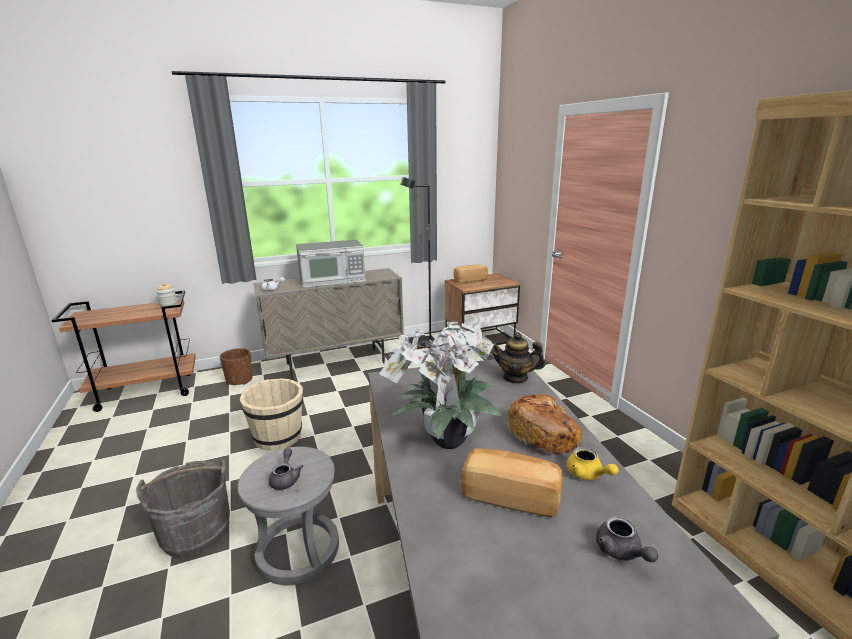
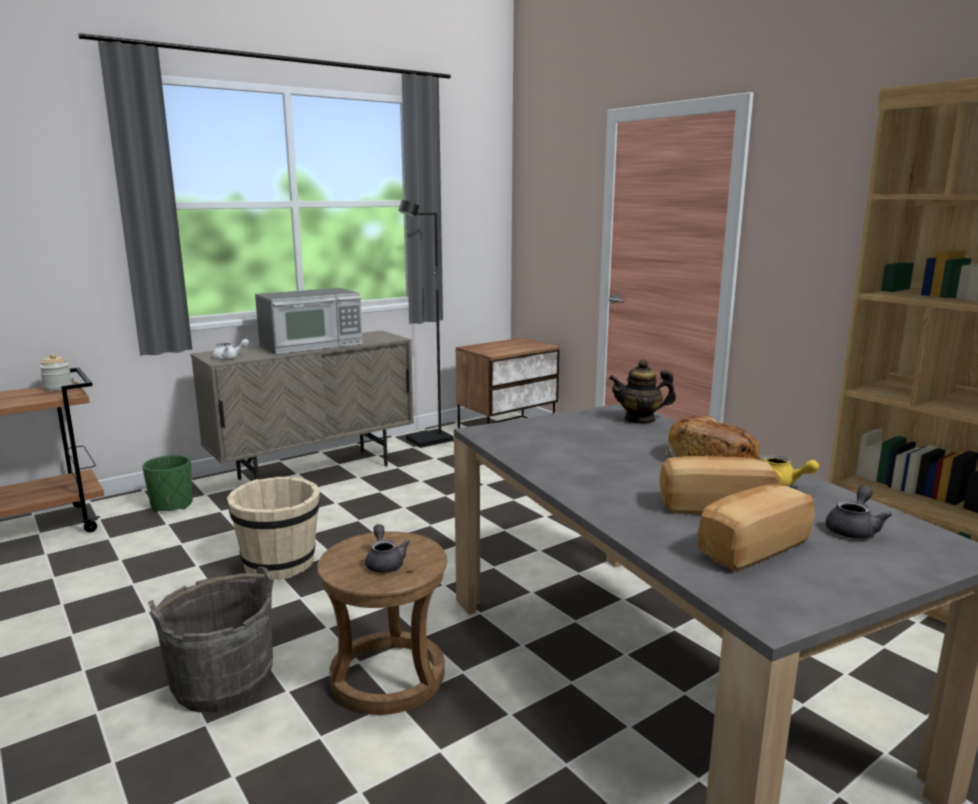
camera: 15 degrees left, 5 degrees down
(239, 380) = (172, 505): brown planter -> green planter
(297, 550) = (387, 677): grey stool -> brown stool
(444, 441) = (605, 474): potted plant -> none
(470, 280) = (490, 345): bread -> bread (750, 548)
(621, 552) = (853, 529): grey teapot -> grey teapot turned 105 degrees counterclockwise

